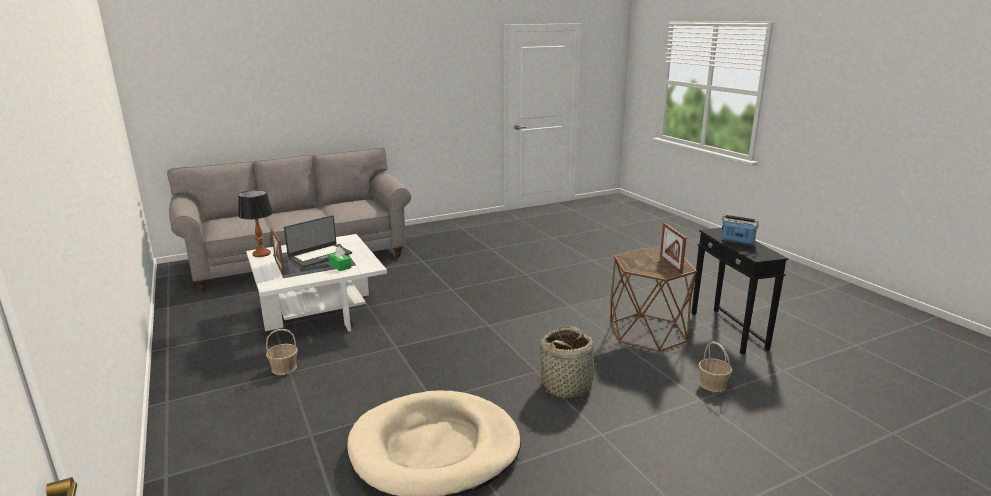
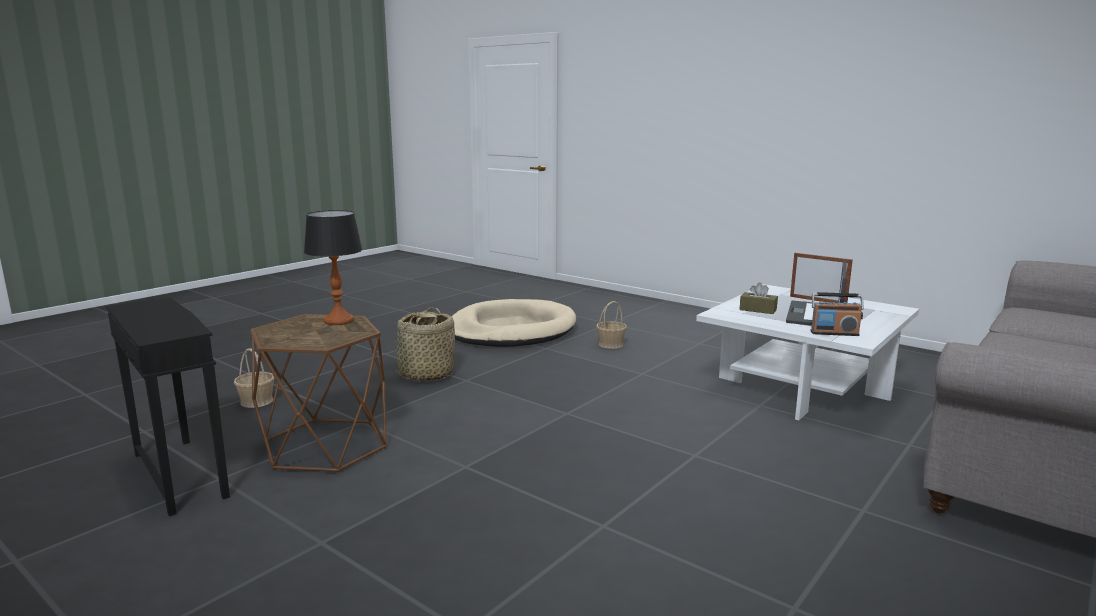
camera: 155 degrees right, 5 degrees down
(262, 254) = (887, 308): table lamp -> table lamp (338, 321)
(284, 368) = (710, 344): basket -> basket (611, 344)
(340, 266) = (758, 310): green tissue box -> brown tissue box
(670, 265) = (289, 329): picture frame -> none
(737, 243) = (163, 317): radio -> radio (834, 333)

